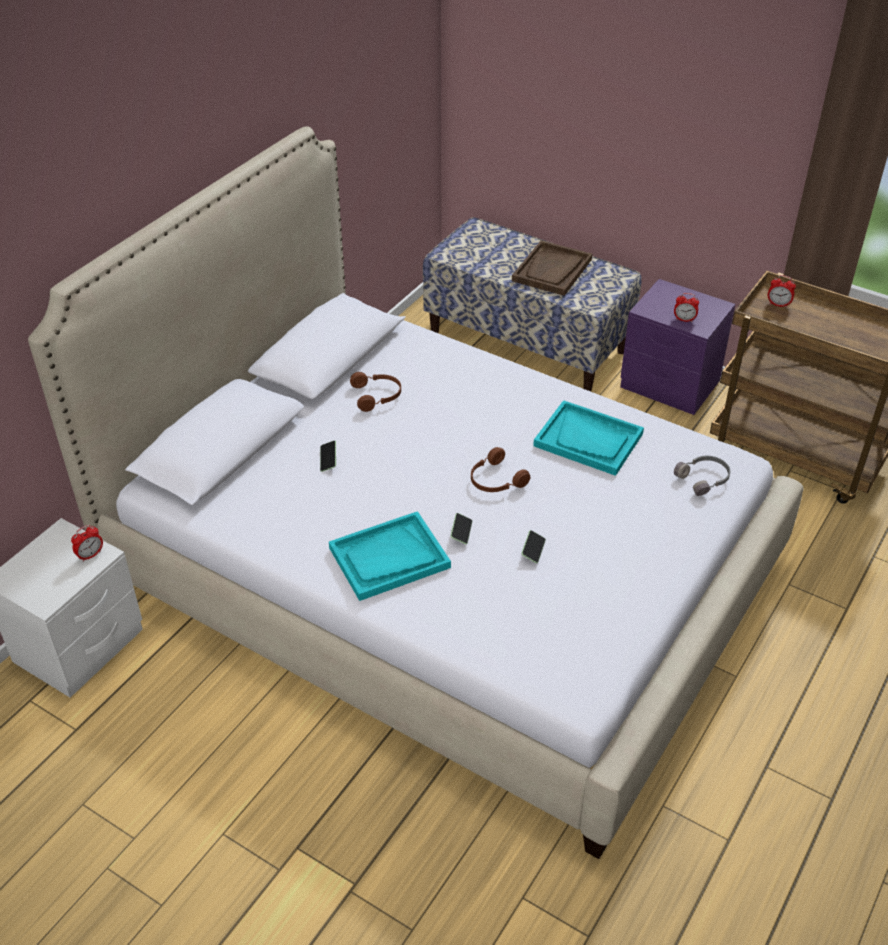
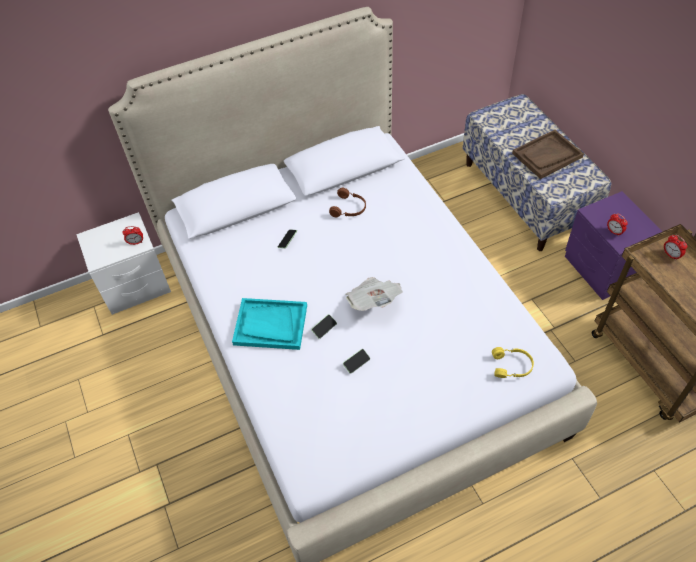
camera: 35 degrees right, 10 degrees up
(495, 480) = (373, 301): brown headphones -> newspaper
(588, 440) = (457, 299): turquoise tray -> none
(704, 479) = (512, 366): grey headphones -> yellow headphones

